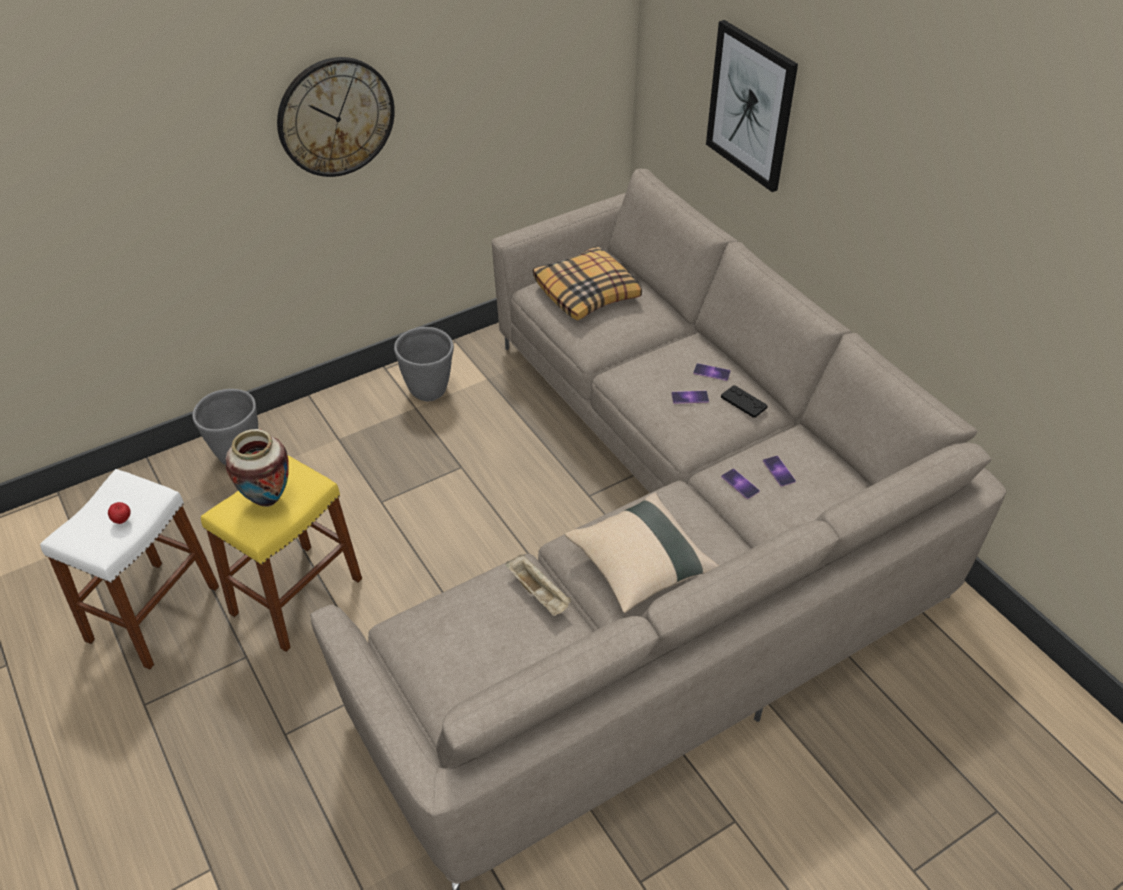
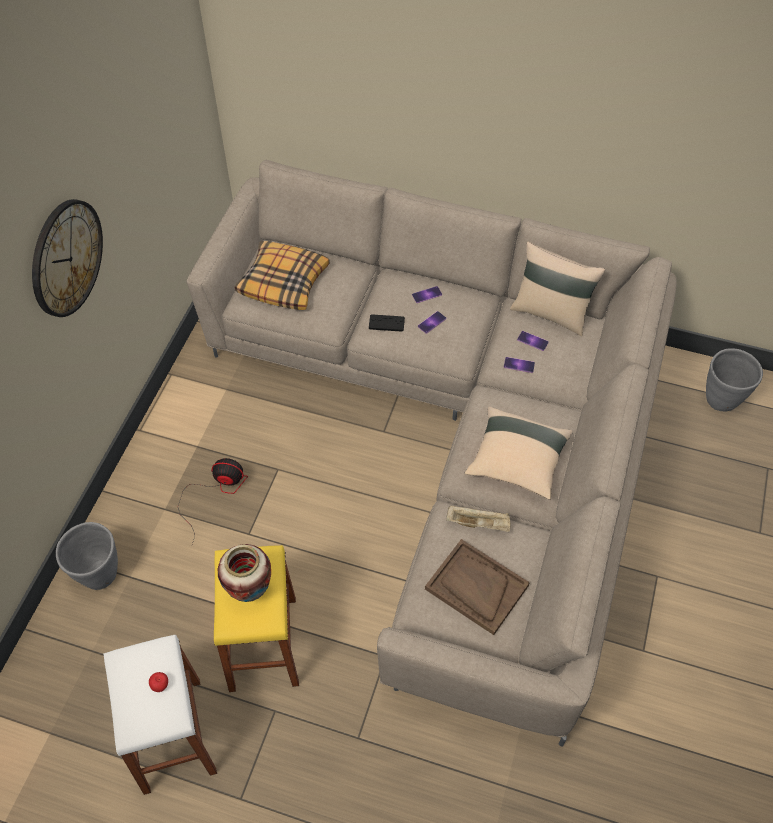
camera: 40 degrees left, 10 degrees up
(391, 452) = (216, 492): none -> fan
(429, 391) = (193, 427): grey planter -> grey planter (721, 400)
(472, 645) = (476, 587): none -> brown tray
(743, 402) = (467, 304): black game controller -> black game controller (386, 323)
(751, 106) = (364, 82): picture -> none
(829, 458) = (551, 313): none -> beige pillow

